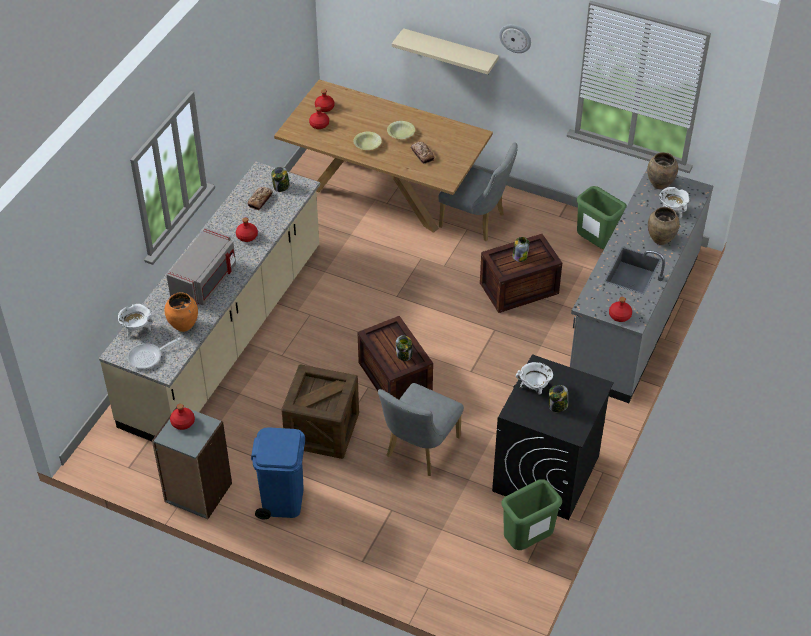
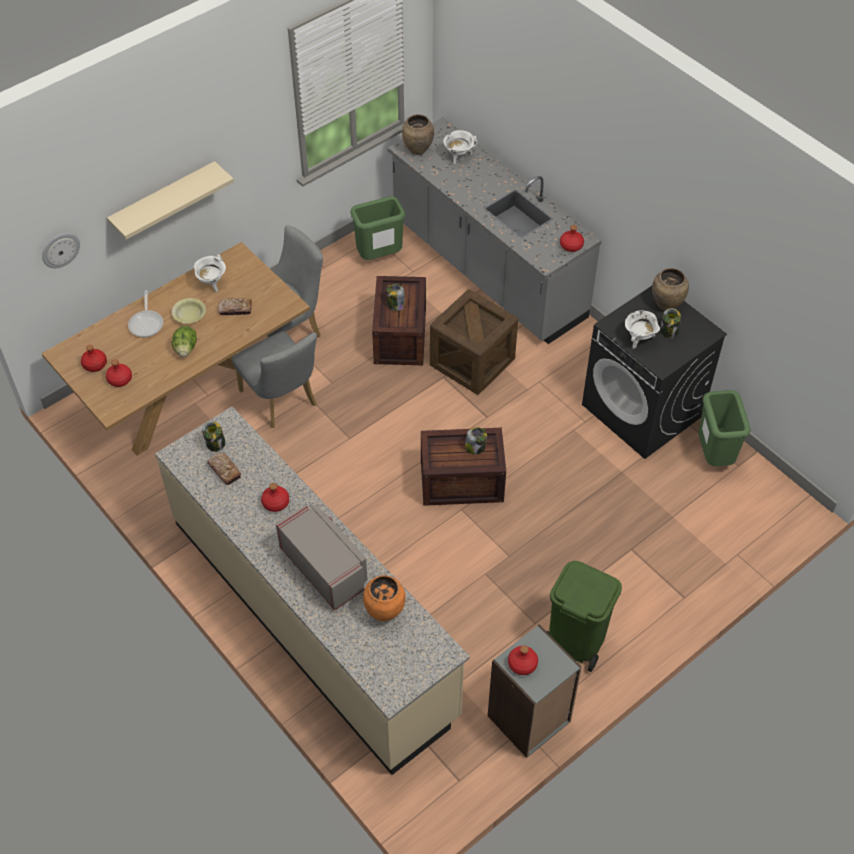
camera: 65 degrees left, 5 degrees up
(137, 330) = (364, 662): white cooking pot -> white cooking pot (212, 283)
(148, 357) = (415, 664): frying pan -> frying pan (147, 323)
(282, 499) = (575, 640): blue trash can -> green trash can
(322, 430) = (499, 571): crate -> crate (472, 362)
(367, 145) = (186, 349): yellow bowl -> lettuce
(419, 450) = (566, 497): grey chair -> grey chair (282, 401)
(515, 38) = (226, 128): wall clock -> wall clock (60, 249)
(660, 240) = (490, 179): brown vase -> brown vase (666, 305)

